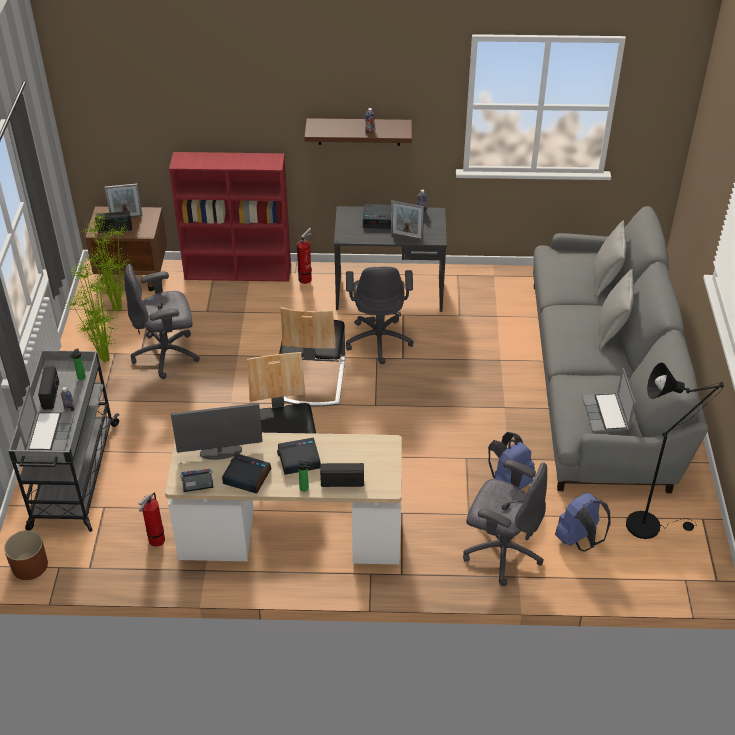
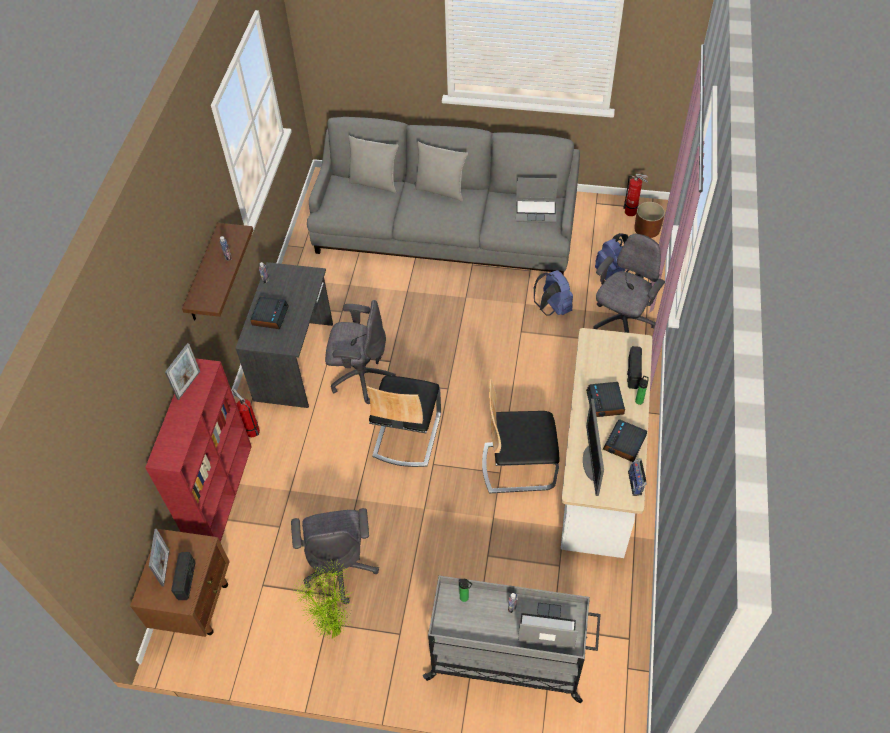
camera: 80 degrees left, 10 degrees up
(29, 565) = (624, 697): brown planter -> brown planter (647, 229)
(51, 395) = (489, 628): radio -> none
(118, 310) = (253, 621): potted plant -> none
(155, 541) = (599, 579): fire extinguisher -> fire extinguisher (632, 212)
(313, 380) = (406, 435): chair -> chair turned 90 degrees clockwise
(406, 236) = (303, 296): picture frame -> picture frame (188, 385)
(649, 524) = (599, 232): black floor lamp -> none

